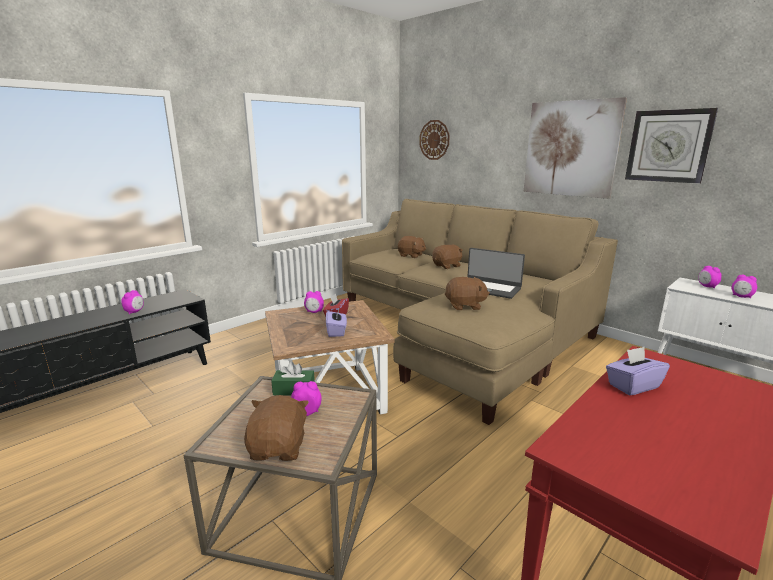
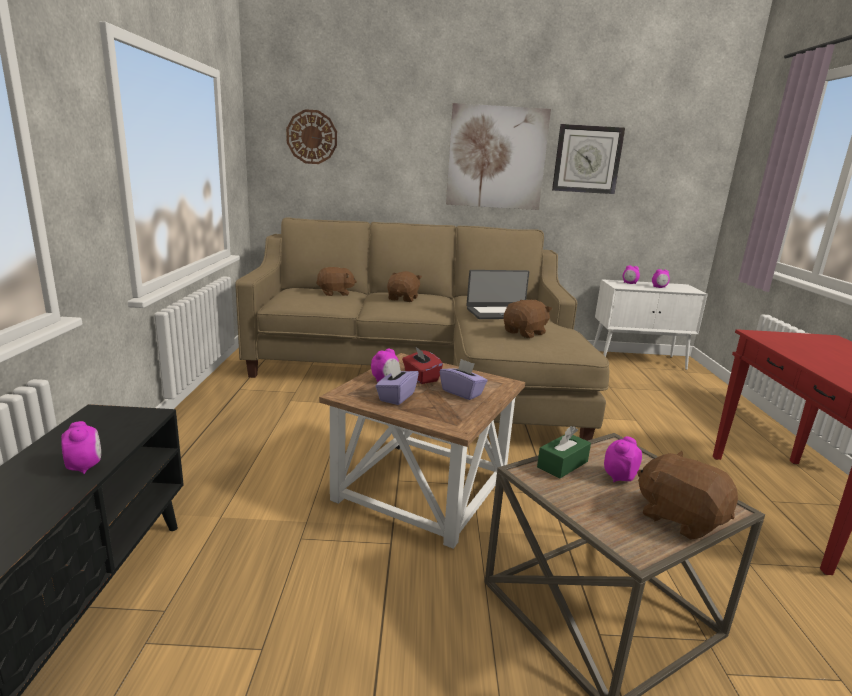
camera: 45 degrees left, 0 degrees up
(632, 385) = (802, 353): purple tissue box -> purple tissue box (396, 397)

